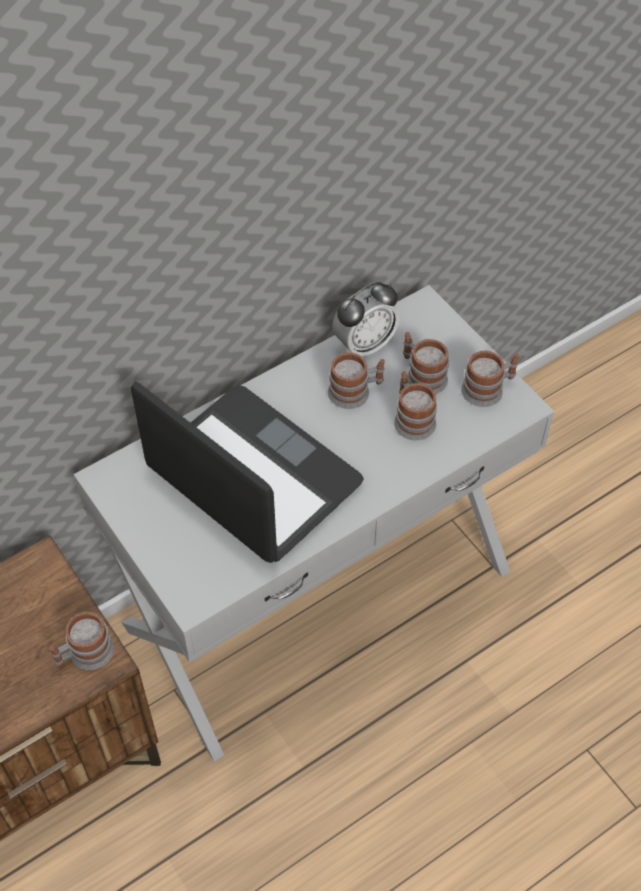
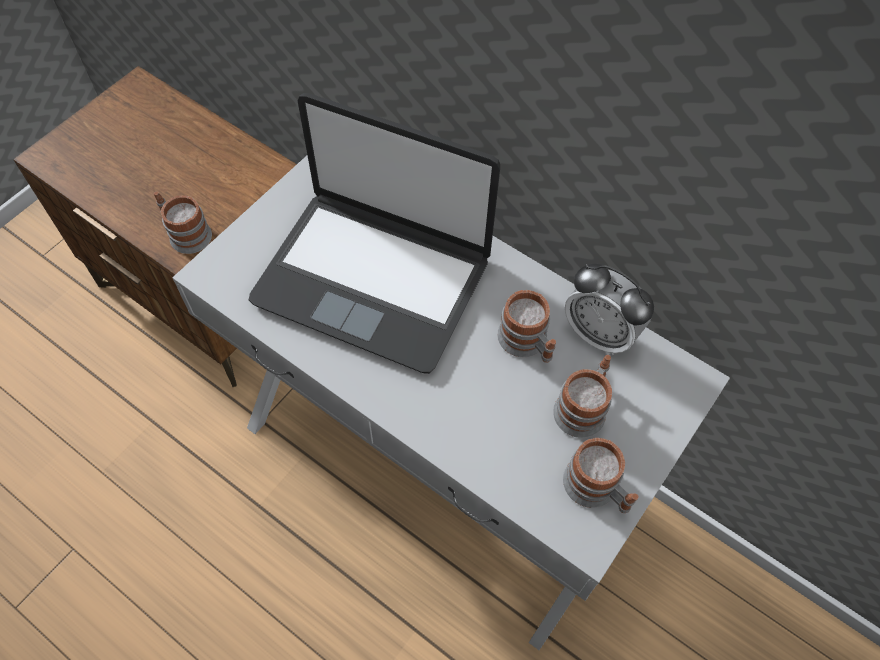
camera: 70 degrees right, 5 degrees up
(252, 477) = (373, 279): laptop -> laptop turned 90 degrees clockwise
(412, 418) = (514, 412): mug -> none

